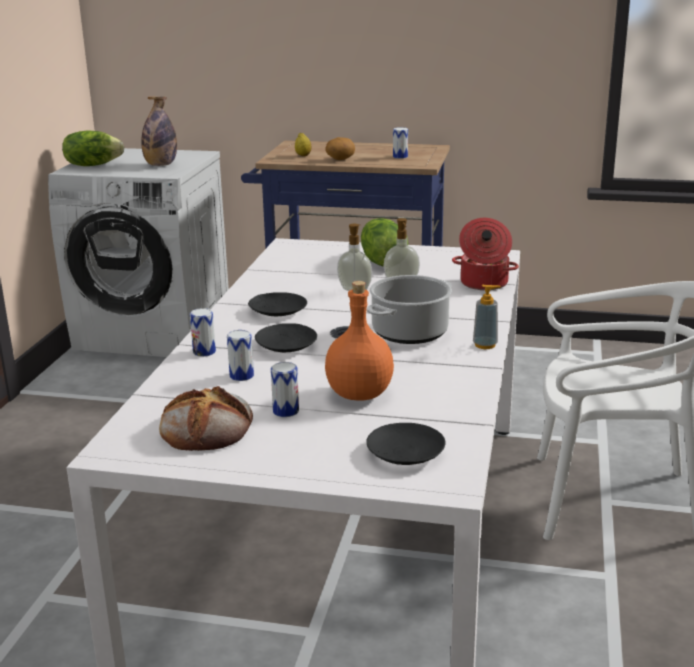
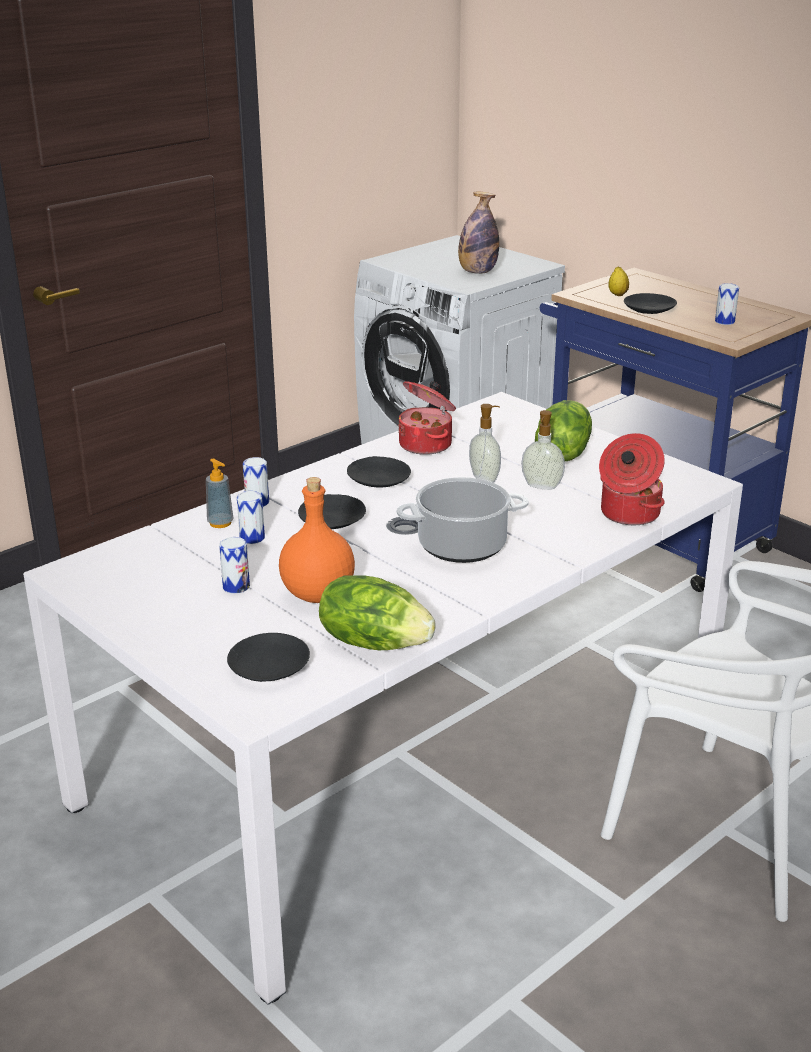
camera: 35 degrees right, 5 degrees up
(93, 165) = (414, 257): lettuce -> lettuce (374, 642)
(207, 428) = (157, 578): bread -> none
(276, 281) = (427, 444): none -> cooking pot
(340, 159) = (649, 310): potato -> black plate
(485, 345) = (512, 586): soap dispenser -> soap dispenser (220, 523)

